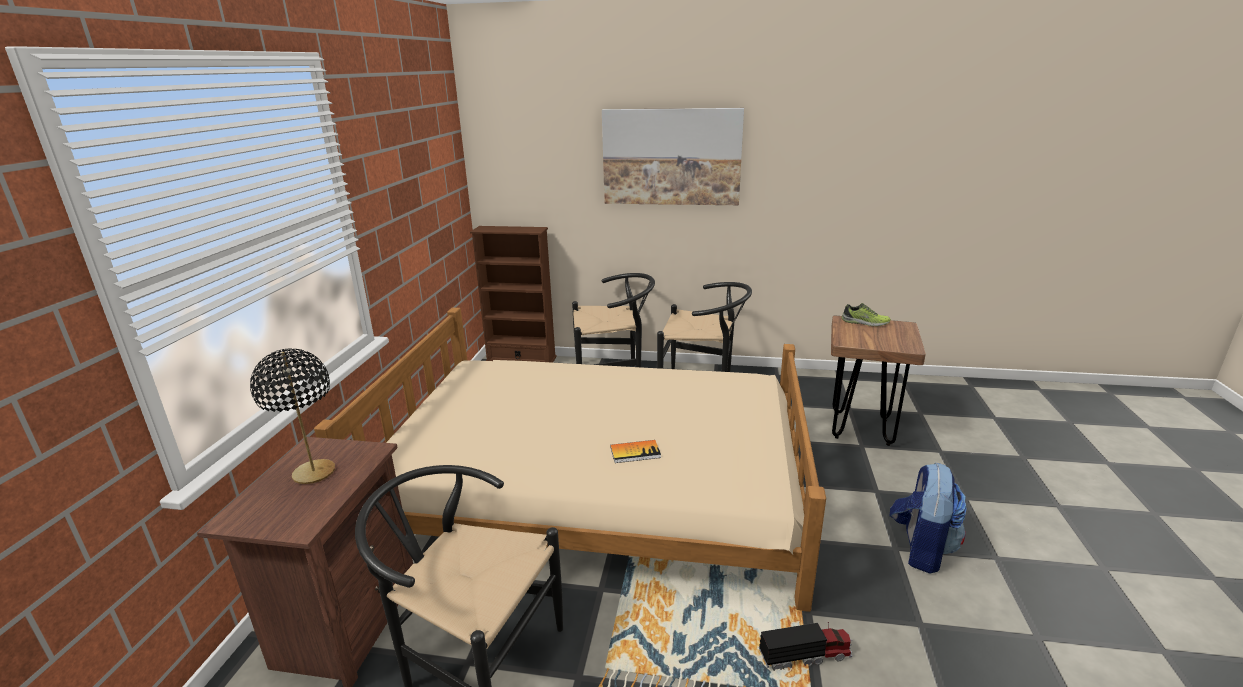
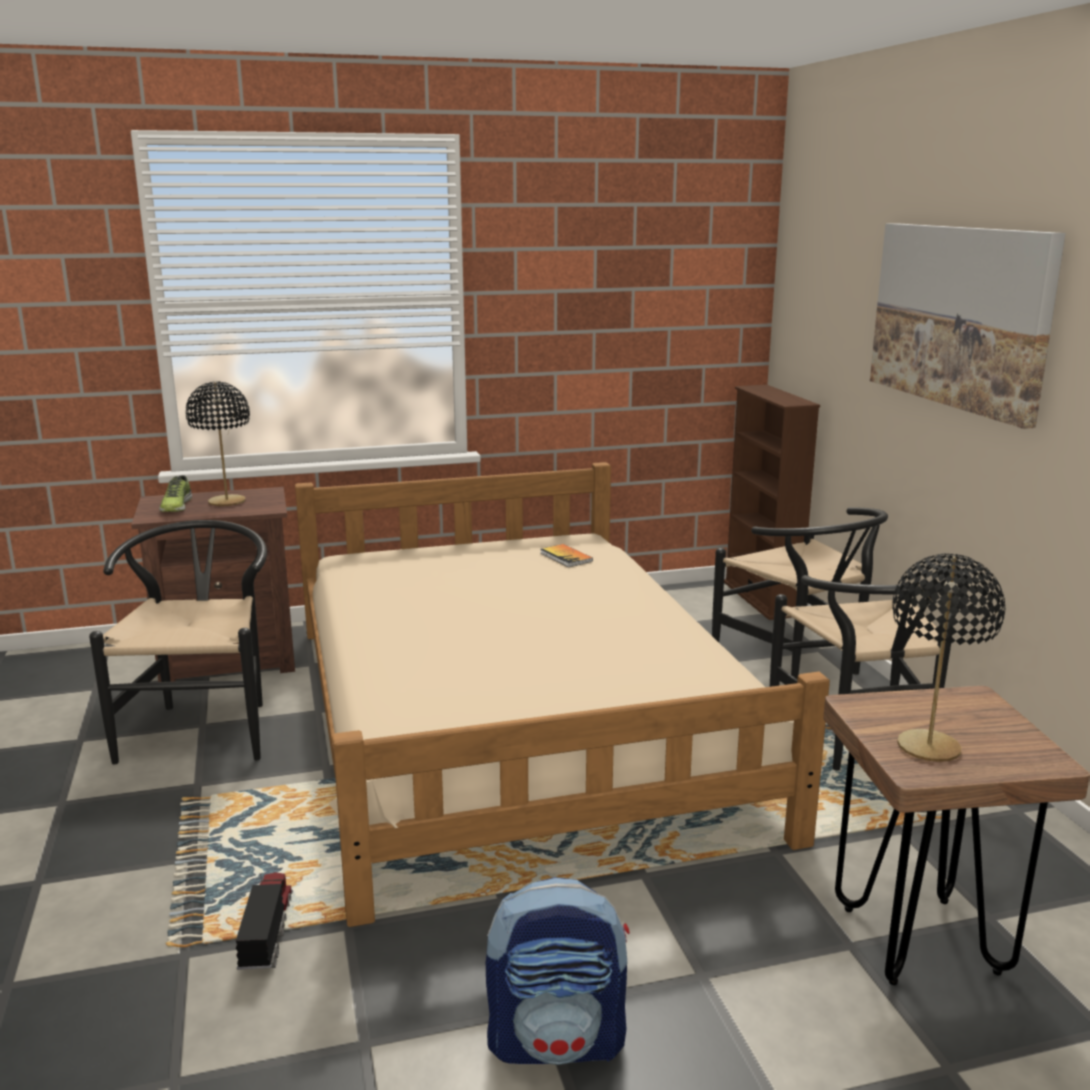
camera: 65 degrees right, 5 degrees down
(635, 452) = (448, 655): book -> book (566, 557)
(806, 655) = (267, 932): toy truck -> toy truck turned 150 degrees counterclockwise
(865, 322) = (992, 718): shoe -> shoe (176, 506)
(889, 340) = (928, 747): none -> black table lamp

